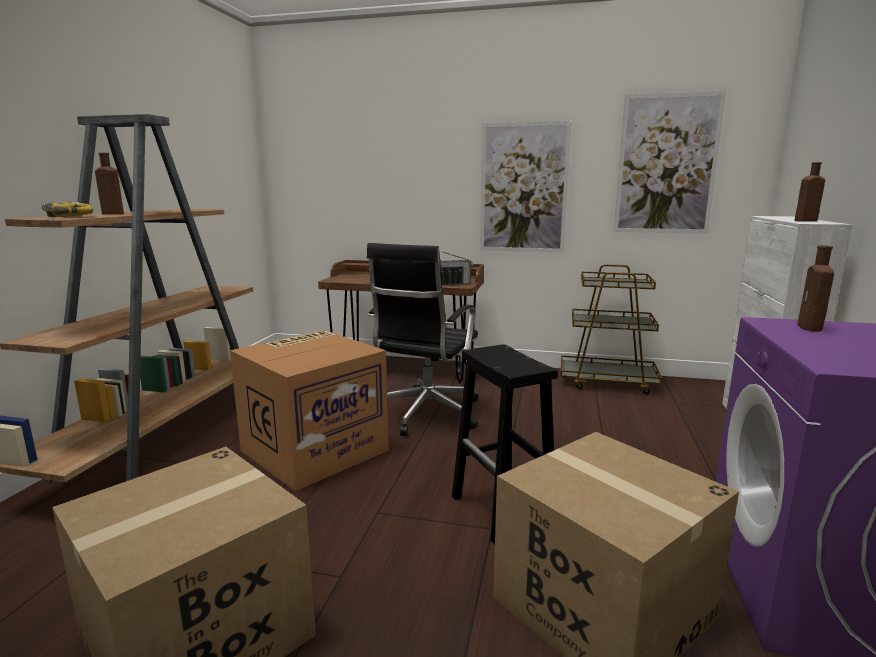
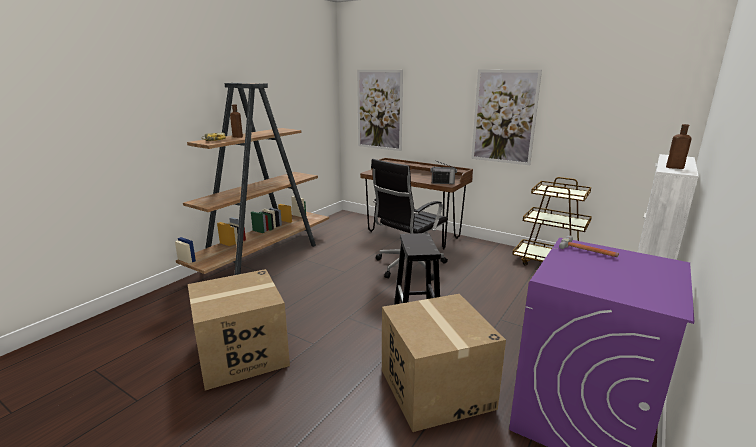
camera: 20 degrees right, 5 degrees up
(315, 449) = (333, 277): cardboard box -> none
(666, 165) = (613, 105): picture -> picture (379, 110)
(810, 328) = (588, 251): brown bottle -> hammer

